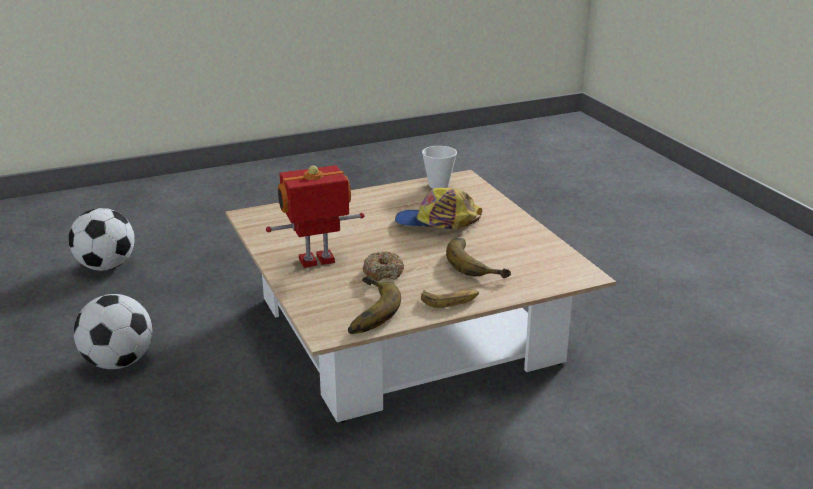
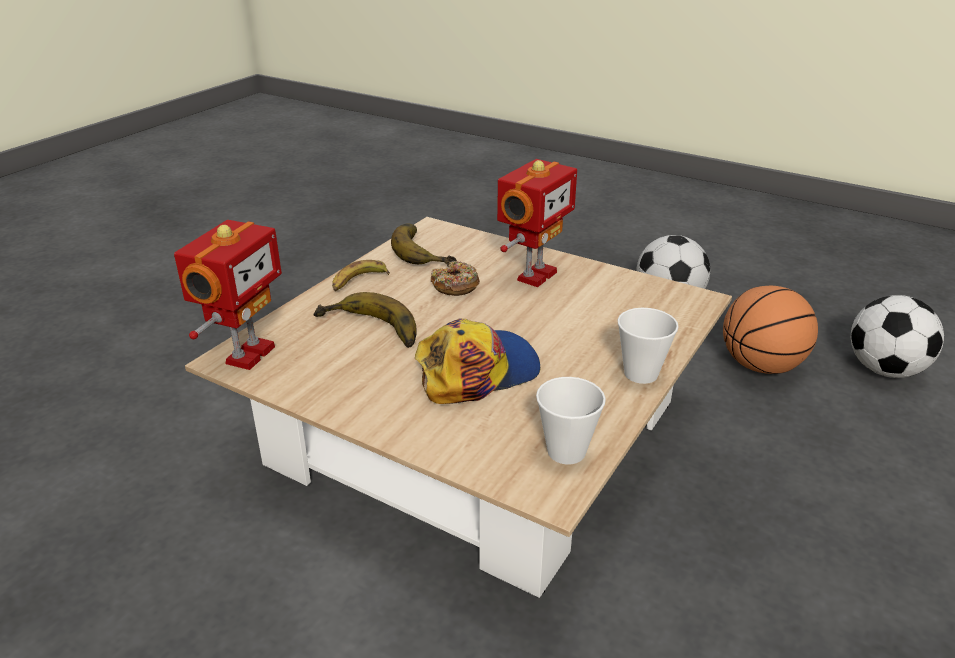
camera: 145 degrees right, 5 degrees up
(166, 296) = (761, 366): none -> basketball
(355, 197) = (641, 373): none -> cup
(570, 273) = (247, 354): none -> toy robot

